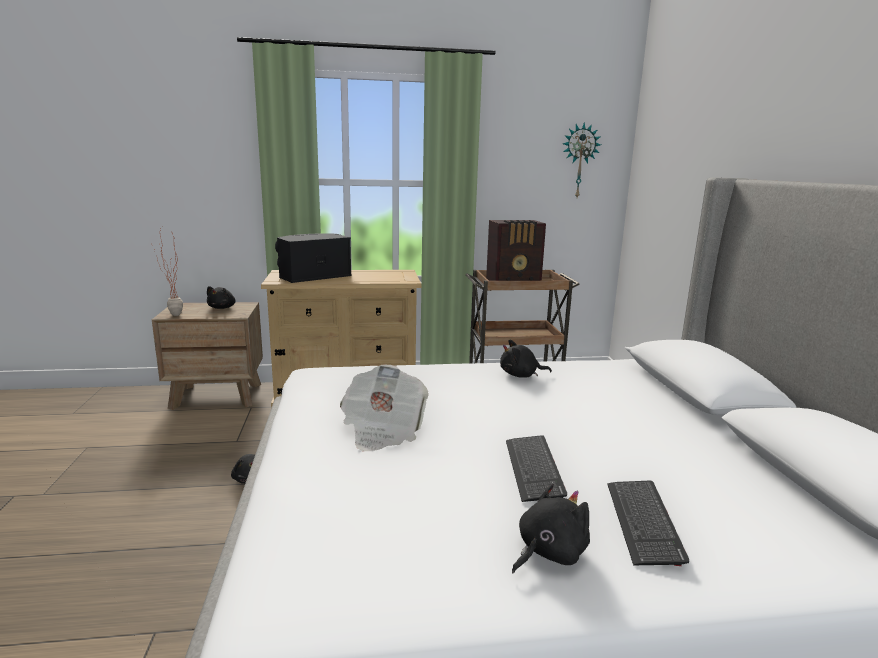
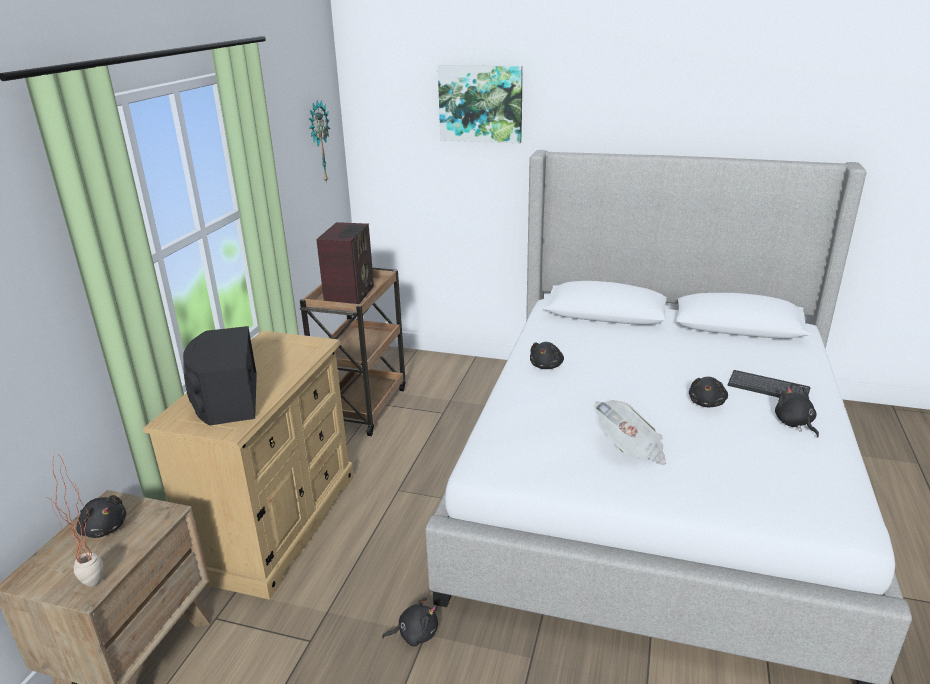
camera: 65 degrees left, 10 degrees up
(533, 469) = (706, 403): keyboard -> black plush toy
(715, 127) = (481, 103): none -> picture

